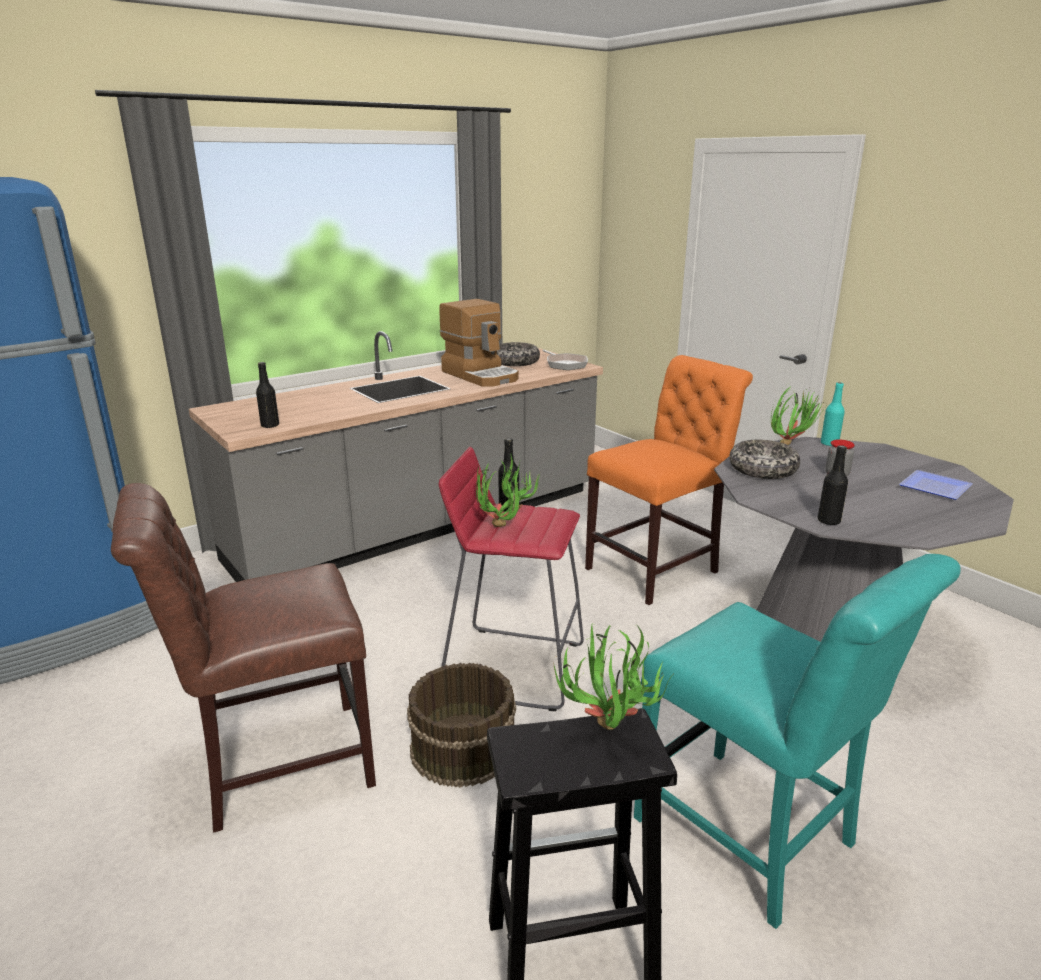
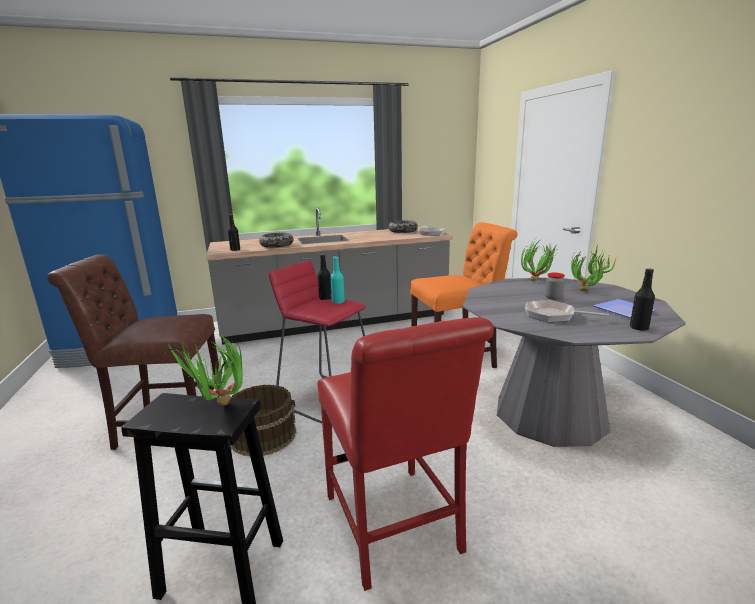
camera: 20 degrees right, 5 degrees down
(481, 375) = (374, 236): coffee machine -> none
(504, 530) = (309, 307): potted plant -> potted plant (587, 293)
(752, 839) = (394, 529): turquoise chair -> red chair
(763, 469) = (502, 291): bowl -> bowl (277, 245)
(828, 521) = (513, 320): black bottle -> black bottle (639, 328)
(829, 444) = (569, 282): turquoise bottle -> turquoise bottle (338, 302)
(866, 506) = (553, 315): none -> frying pan

